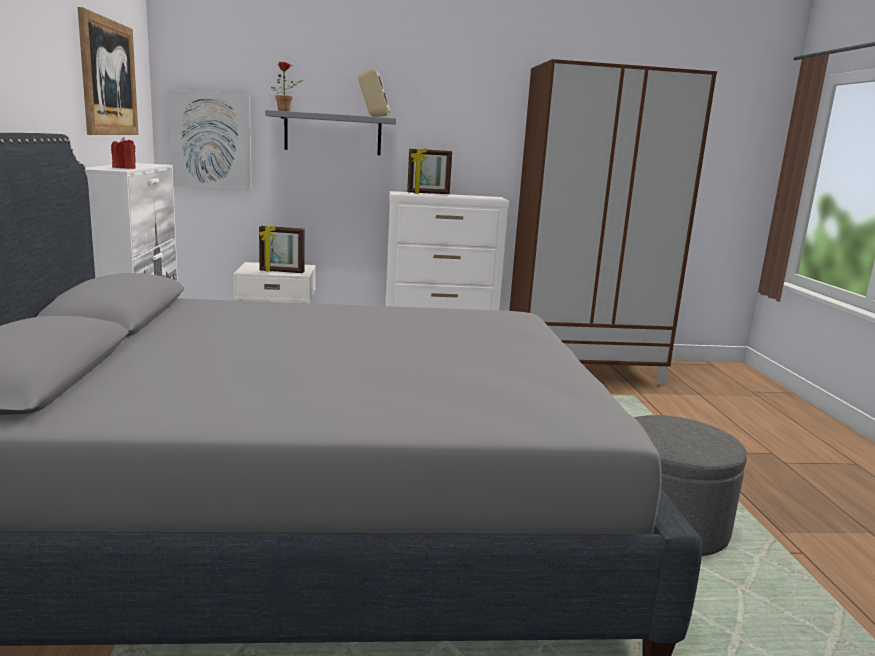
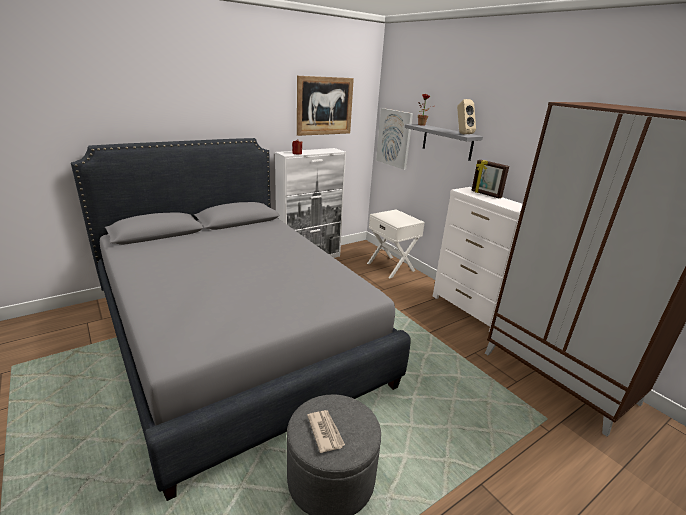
camera: 60 degrees right, 10 degrees up
(281, 272) = (392, 220): picture frame -> none
(690, 440) = (325, 431): none -> newspaper

